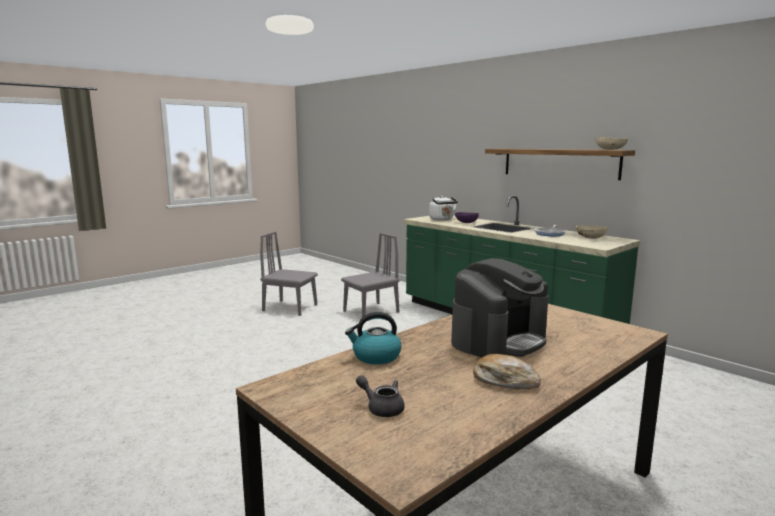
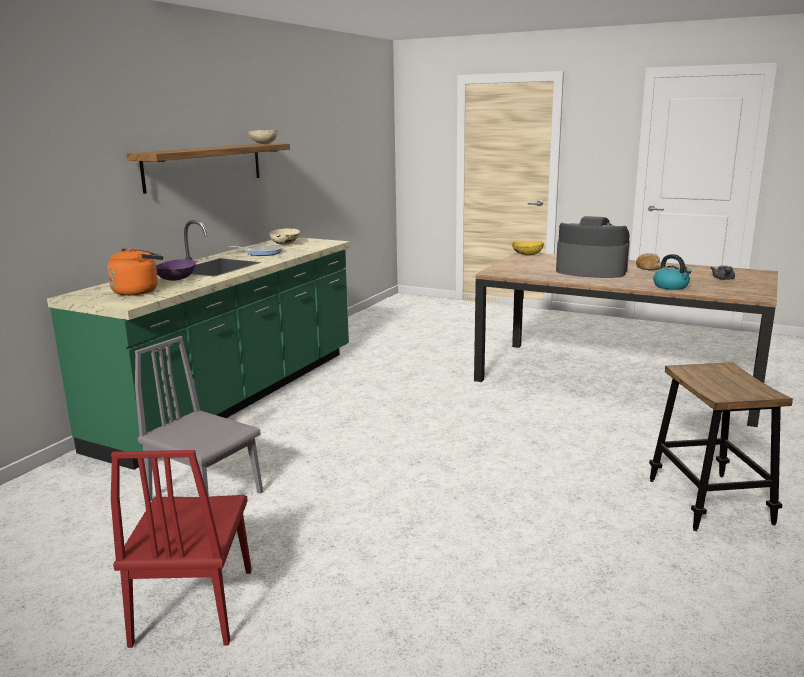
camera: 110 degrees left, 5 degrees up
(191, 439) = (709, 501): none -> stool
(290, 308) = (194, 605): grey chair -> red chair
(442, 219) = (138, 291): white kettle -> orange kettle
(631, 332) = (527, 255): none -> yellow bowl

